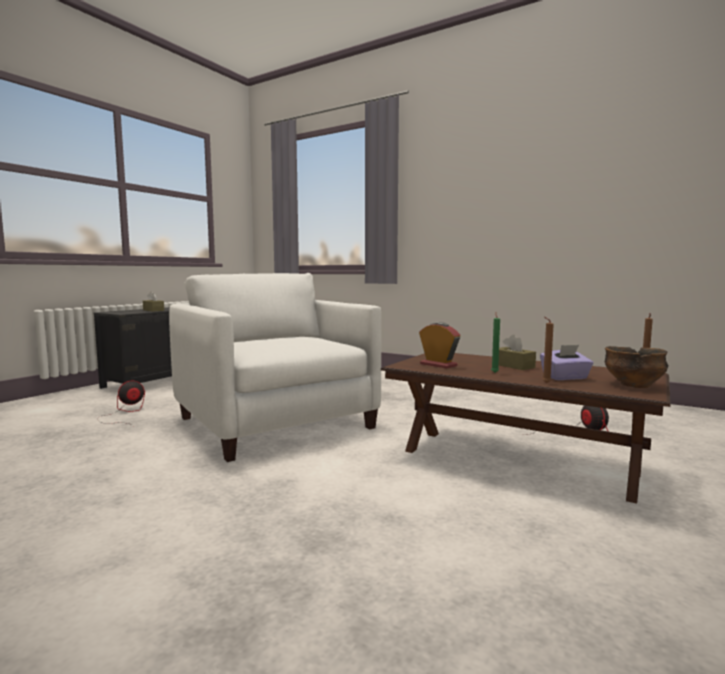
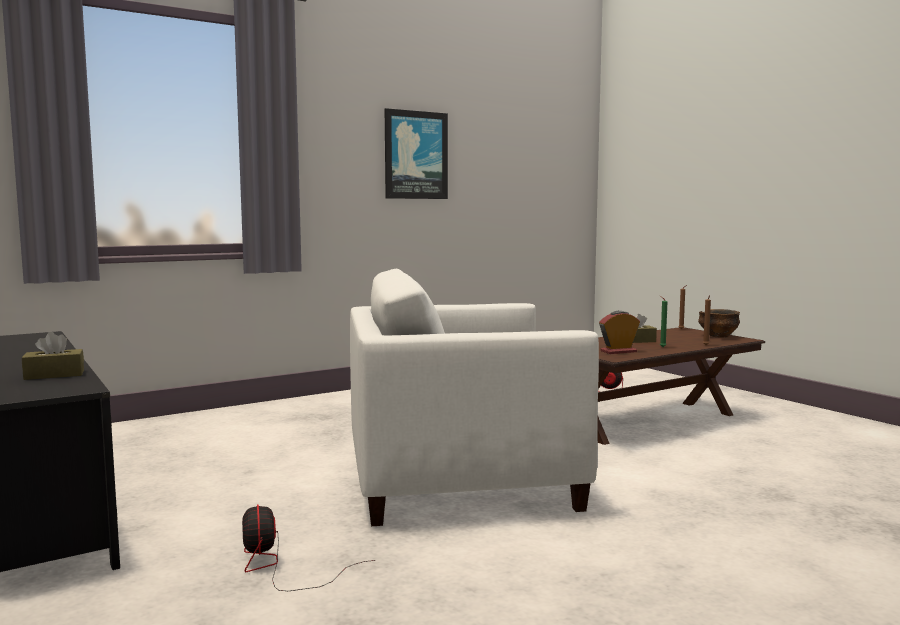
camera: 65 degrees left, 0 degrees up
(504, 191) = (415, 155): none -> picture
(565, 377) = (689, 340): purple tissue box -> none

